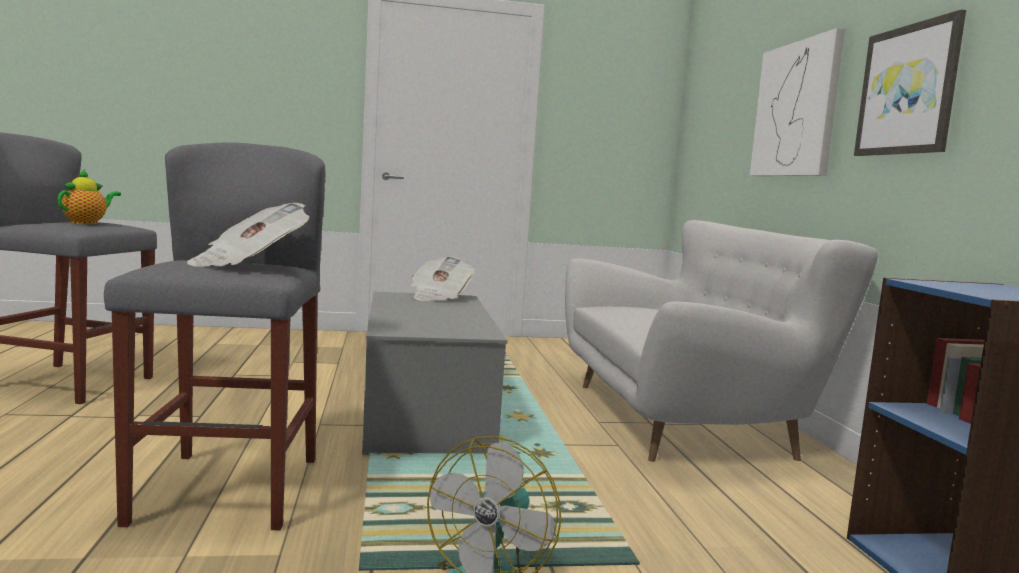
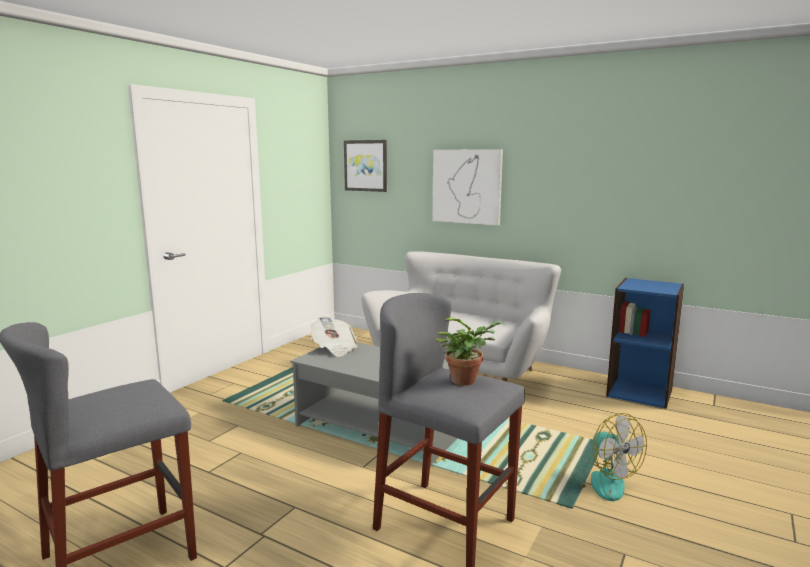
camera: 50 degrees left, 5 degrees up
(87, 223) = (128, 397): teapot -> none
(249, 265) = (466, 380): newspaper -> potted plant
(908, 90) = (555, 189): picture -> picture (366, 165)

